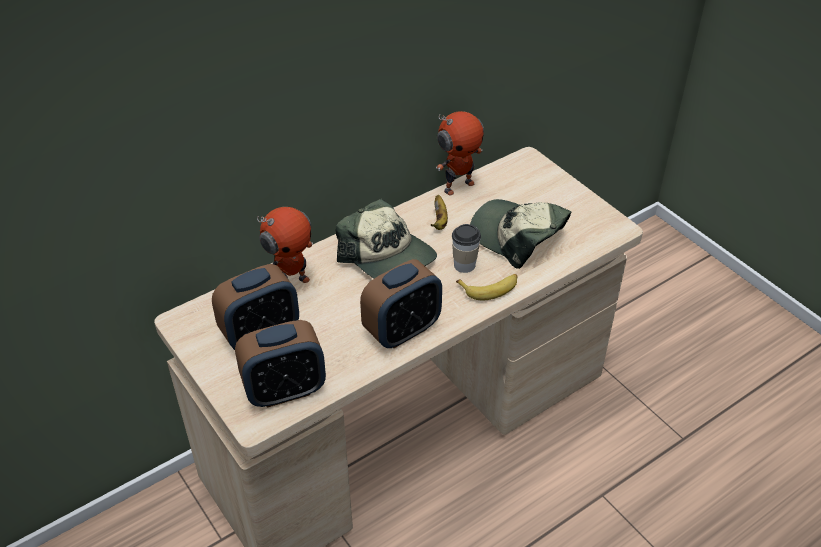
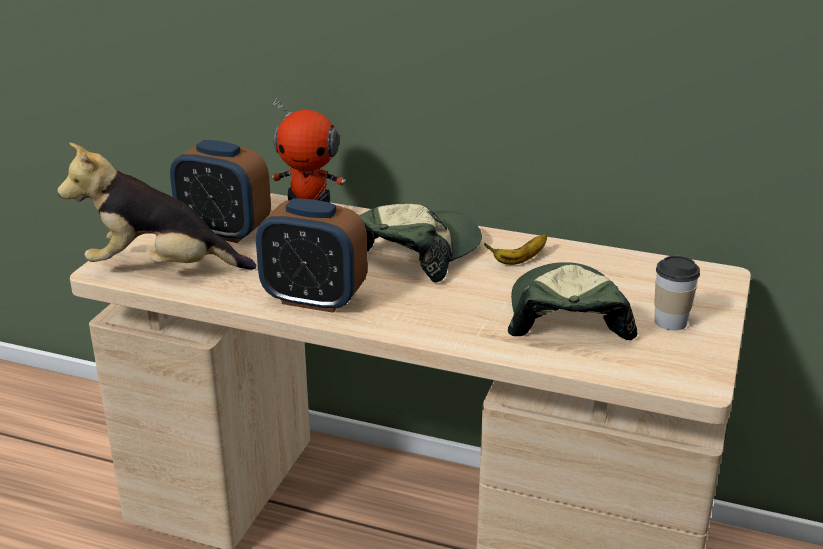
camera: 55 degrees right, 15 degrees down
(285, 390) = (160, 269): alarm clock -> plush toy
(387, 256) = (419, 252): cap -> cap turned 150 degrees counterclockwise
(458, 186) = (595, 251): toy robot -> none
(464, 265) = (467, 299): cup -> cup (670, 322)
(490, 288) = (449, 328): banana -> none

